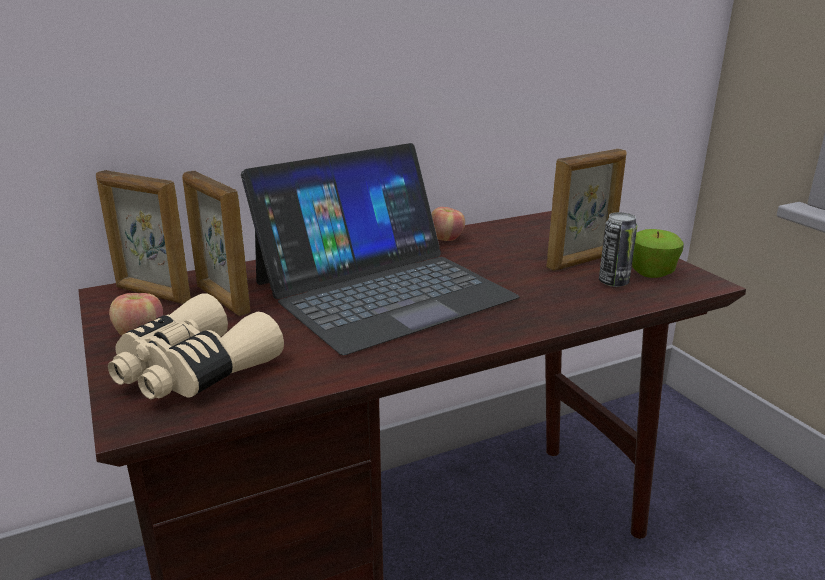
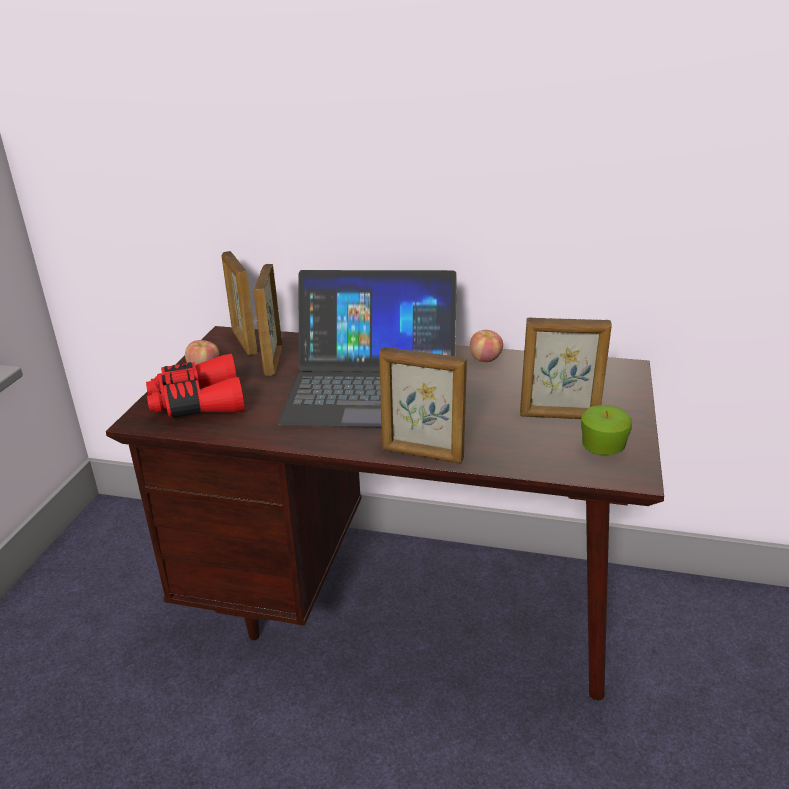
camera: 40 degrees right, 5 degrees up
(193, 371) = (197, 403): beige binoculars -> red binoculars
(532, 327) = (422, 454): none -> picture frame
(613, 282) = (551, 444): can -> none

